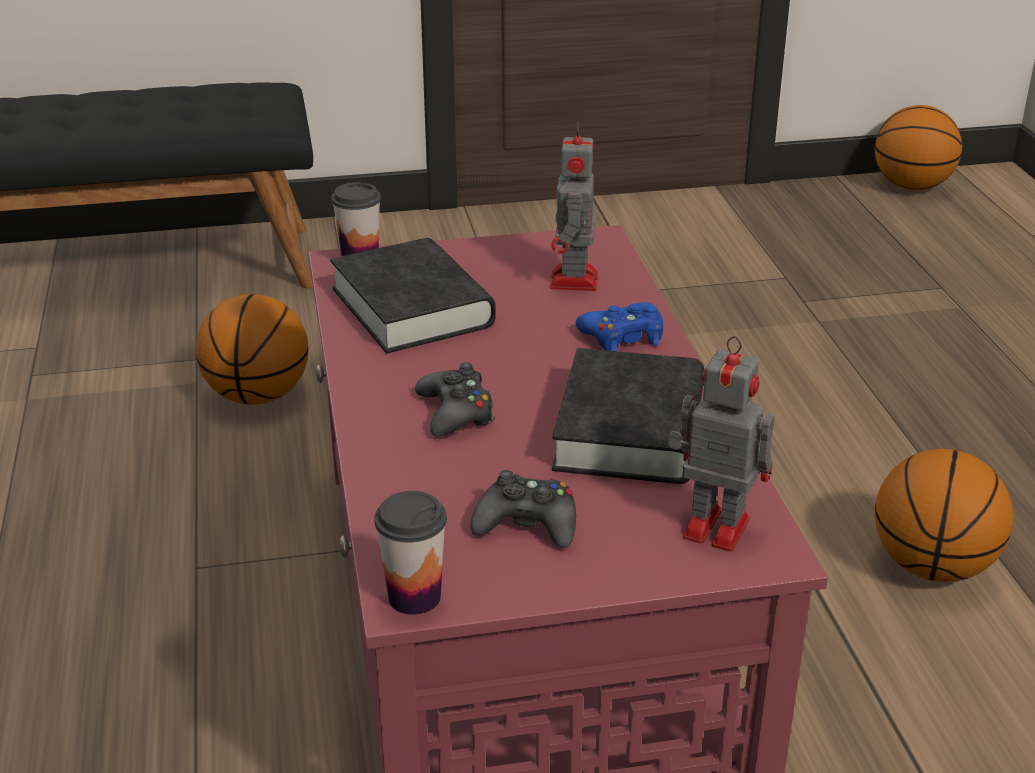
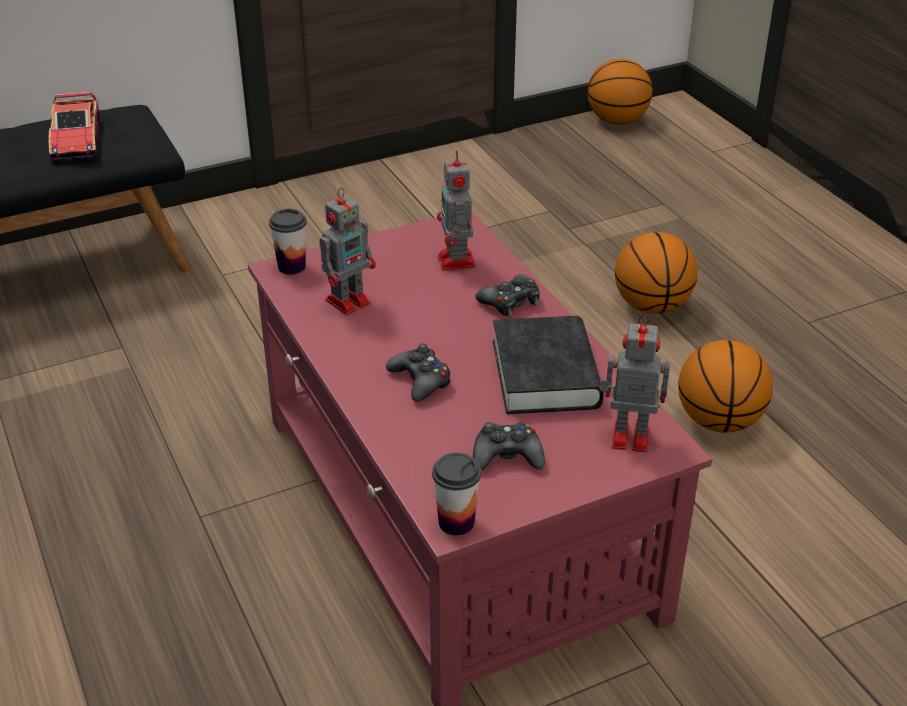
camera: 15 degrees left, 5 degrees up
(195, 107) = (76, 139): none -> toy car
(258, 395) = (186, 370): basketball -> basketball (652, 306)
(412, 307) = (349, 301): black book -> toy robot
(623, 337) = (510, 302): blue game controller -> black game controller

